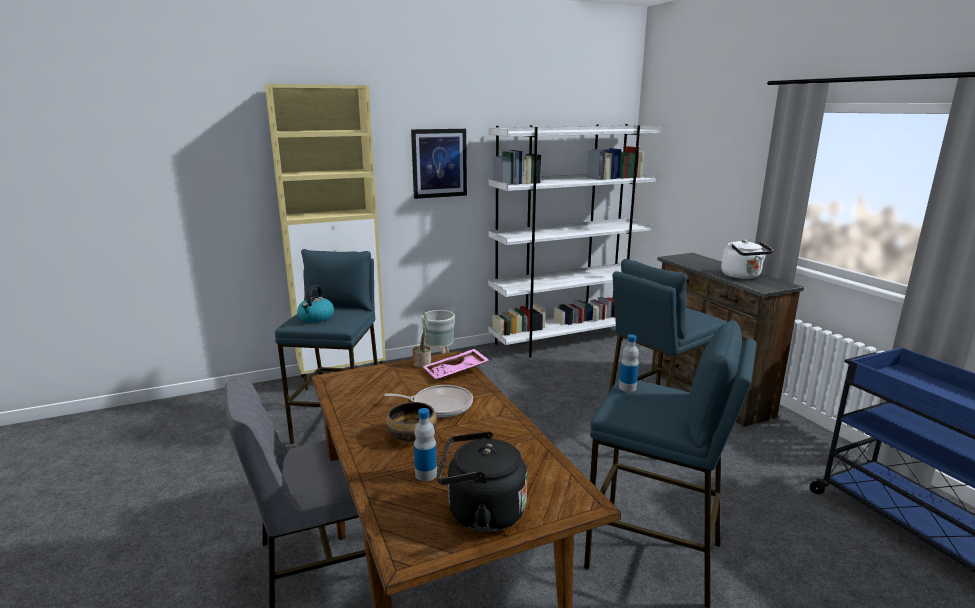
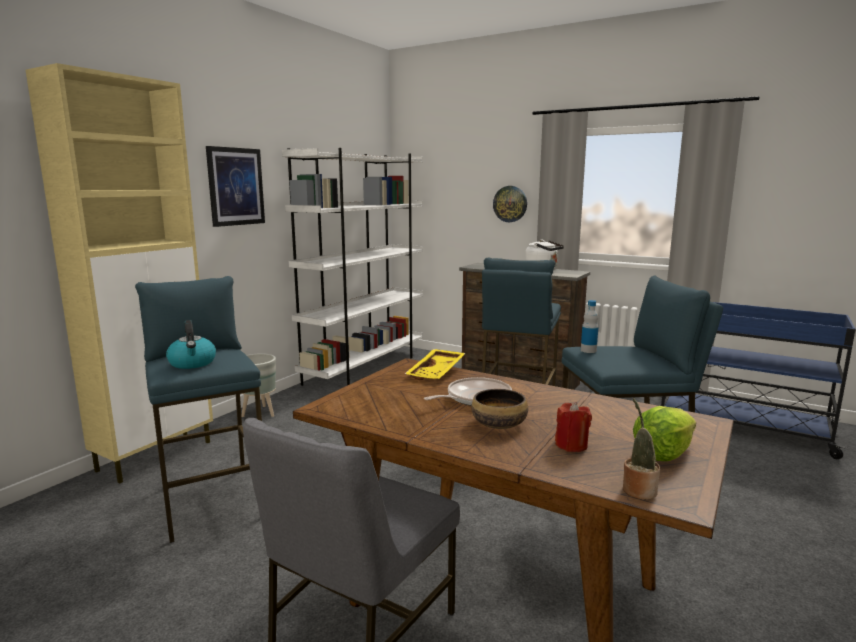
camera: 35 degrees left, 5 degrees down
(422, 363) = (392, 374): potted plant -> potted plant (638, 489)
(426, 474) = (571, 445): bottle -> red candle
(456, 372) = (437, 372): pink tray -> yellow tray
(481, 513) = (663, 453): black kettle -> lettuce
(740, 189) = (510, 204): none -> wall clock

